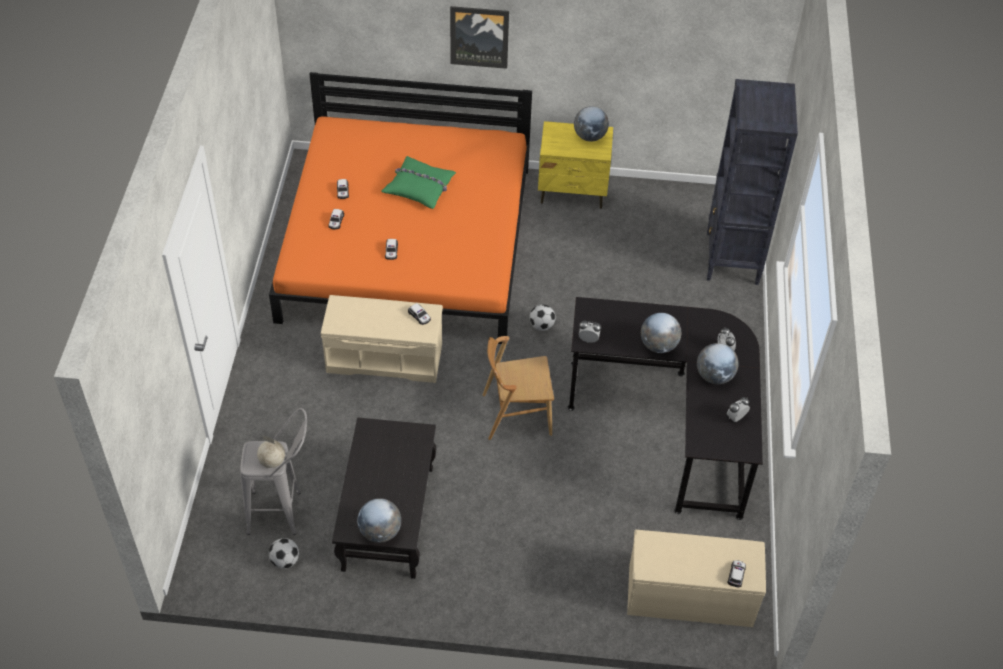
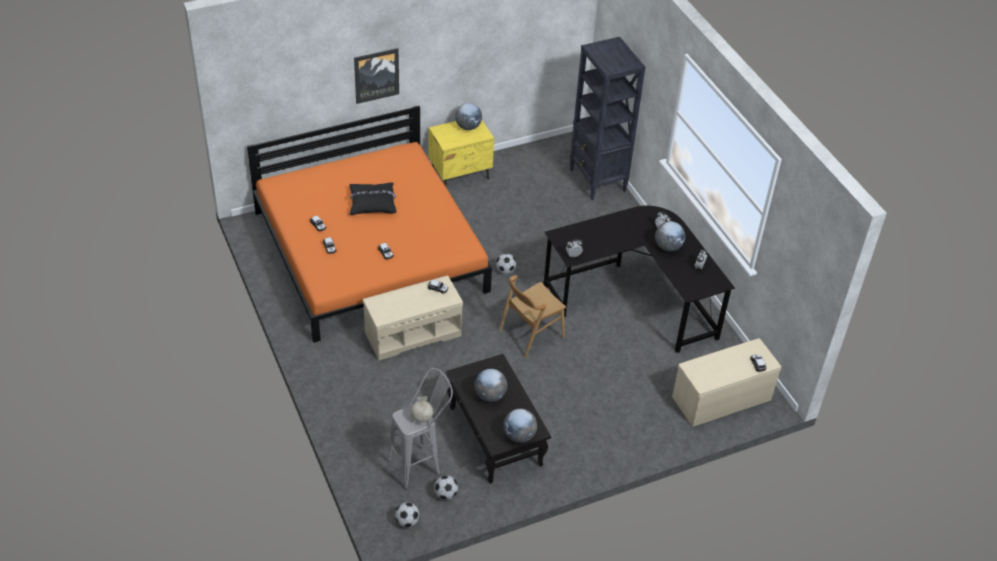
camera: 30 degrees left, 5 degrees down
(222, 572) = (407, 522): none -> football
(420, 187) = (372, 203): green pillow -> black pillow
(658, 345) = (620, 242): globe -> globe (490, 395)

